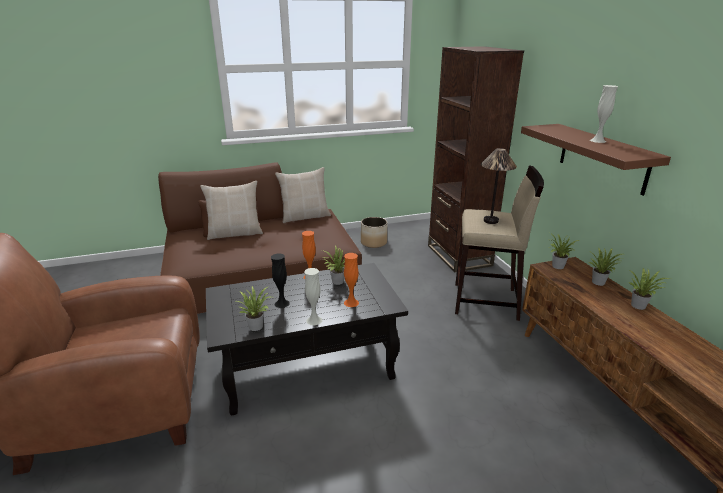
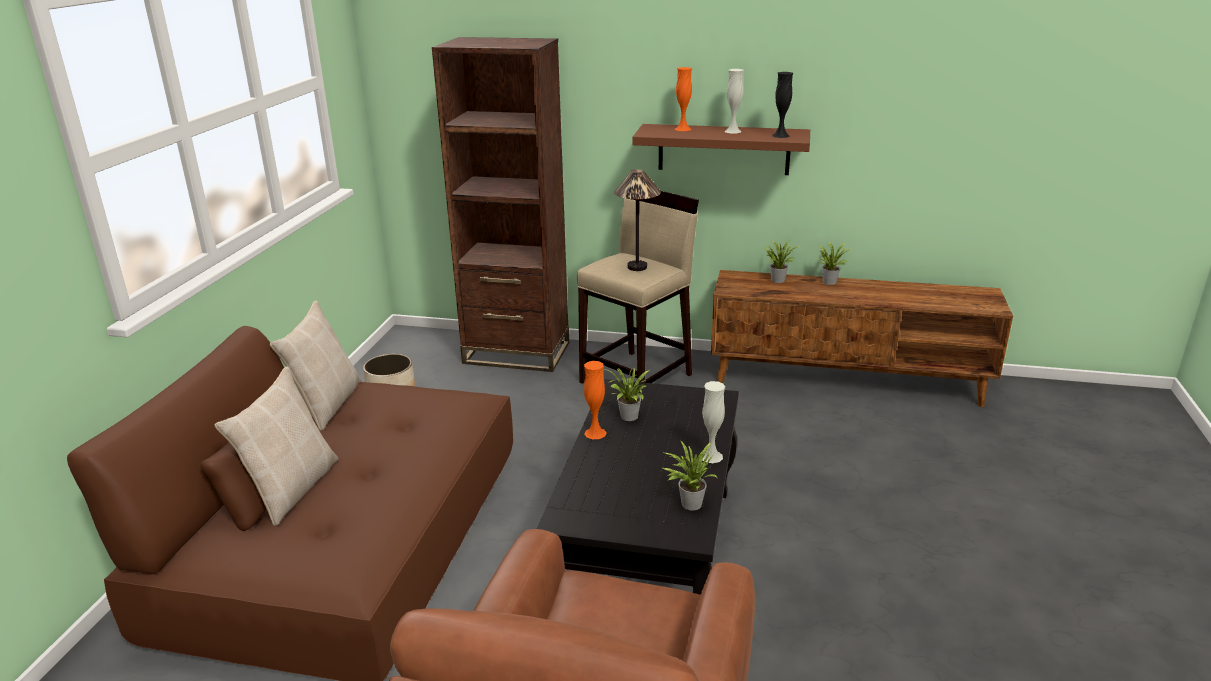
camera: 60 degrees left, 0 degrees up
(282, 303) = (648, 471): black vase -> black vase (780, 135)
(351, 303) = (691, 421): orange vase -> orange vase (683, 129)
(557, 267) = (732, 285): potted plant -> none

